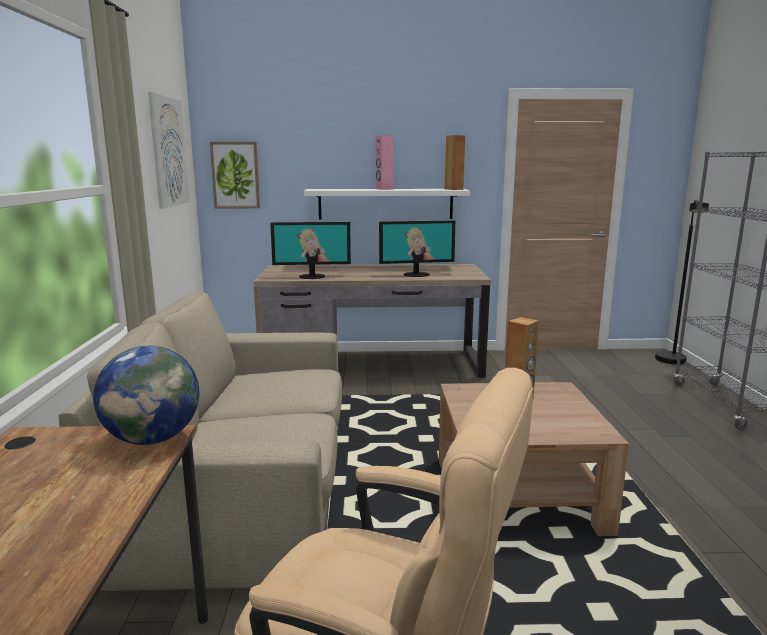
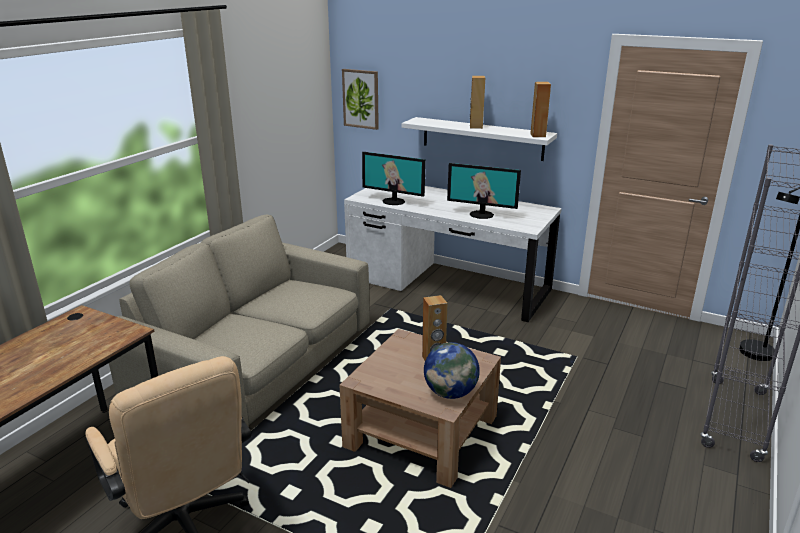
camera: 30 degrees right, 10 degrees up
(153, 439) = (125, 333): globe -> globe (450, 393)
(169, 152) = (291, 87): picture -> none
(372, 365) = (447, 284): brown desk -> white desk
(384, 189) = (475, 126): pink speaker -> brown speaker

